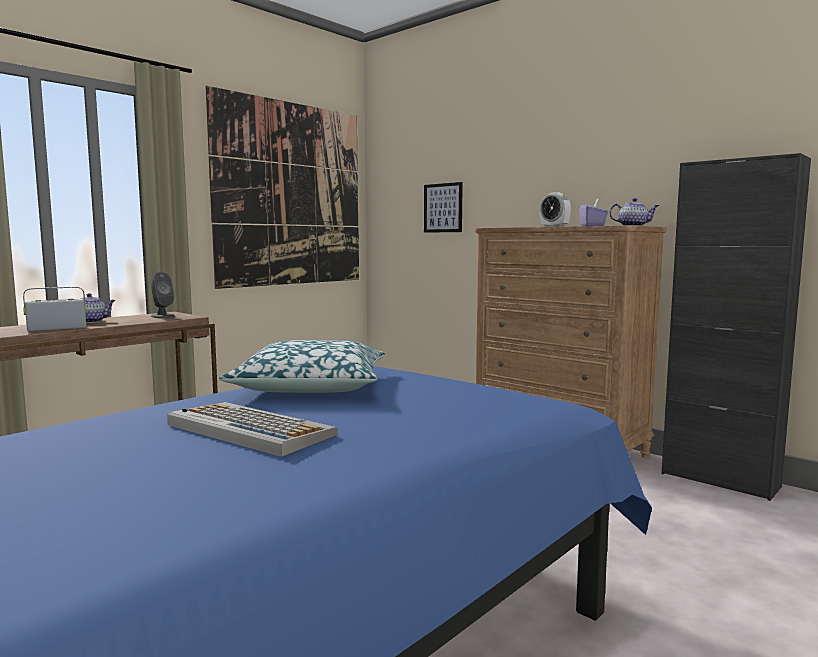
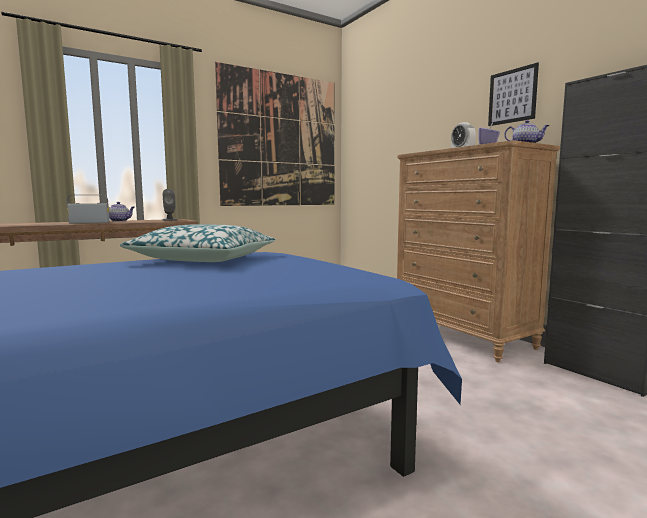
camera: 15 degrees right, 0 degrees up
(248, 430) = (101, 278): keyboard -> none
(443, 208) = (390, 146): picture -> picture (512, 96)

